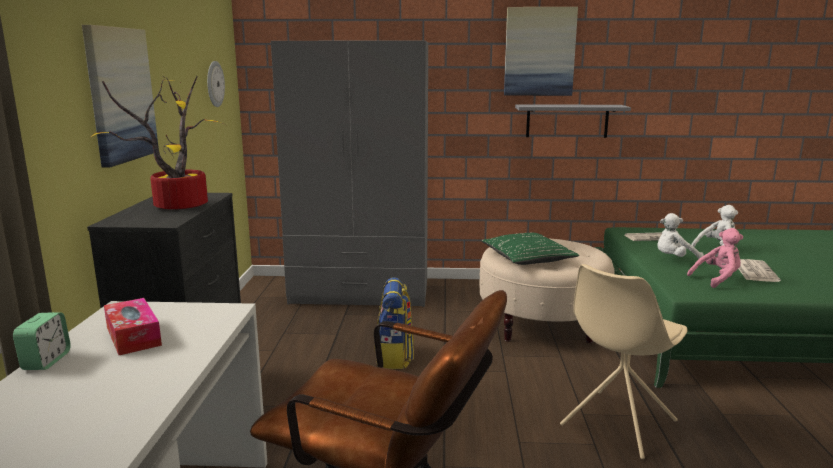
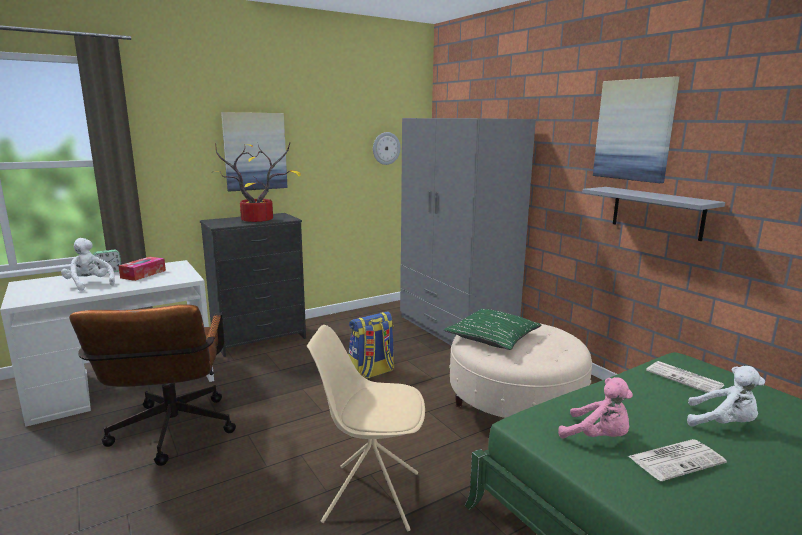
camera: 55 degrees right, 0 degrees up
(674, 259) = (626, 402): white plush toy -> white plush toy (89, 284)

